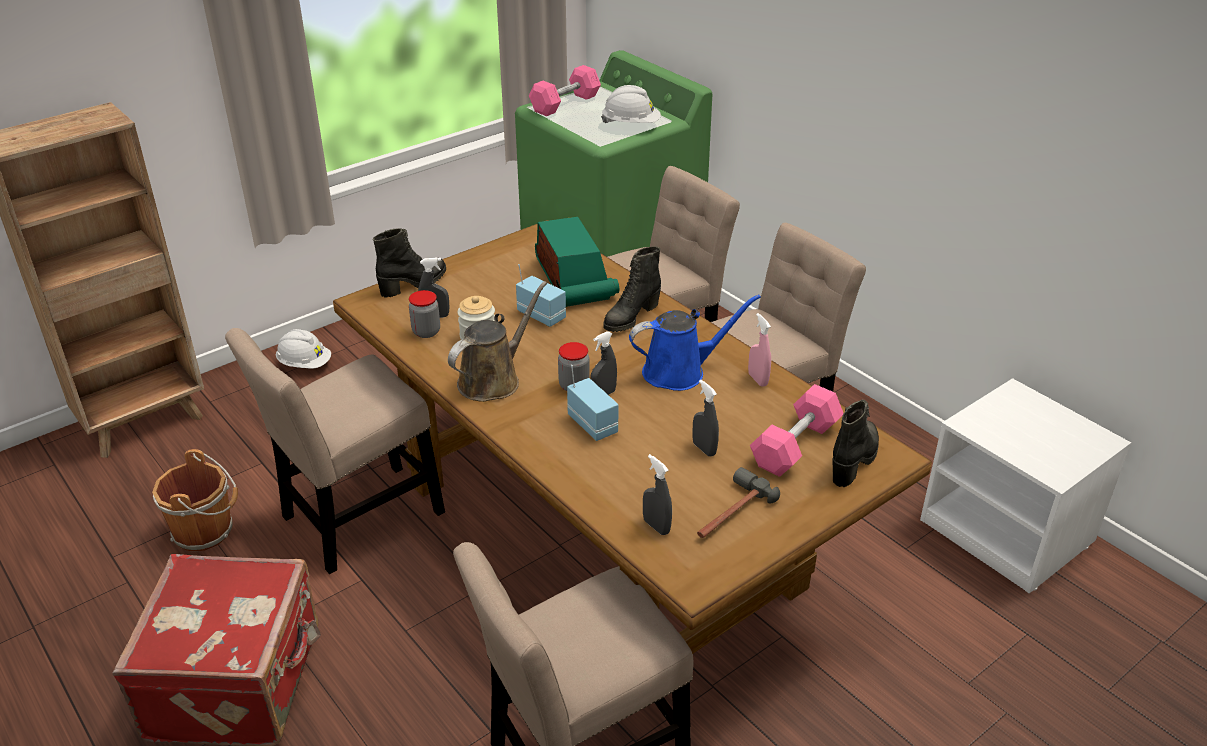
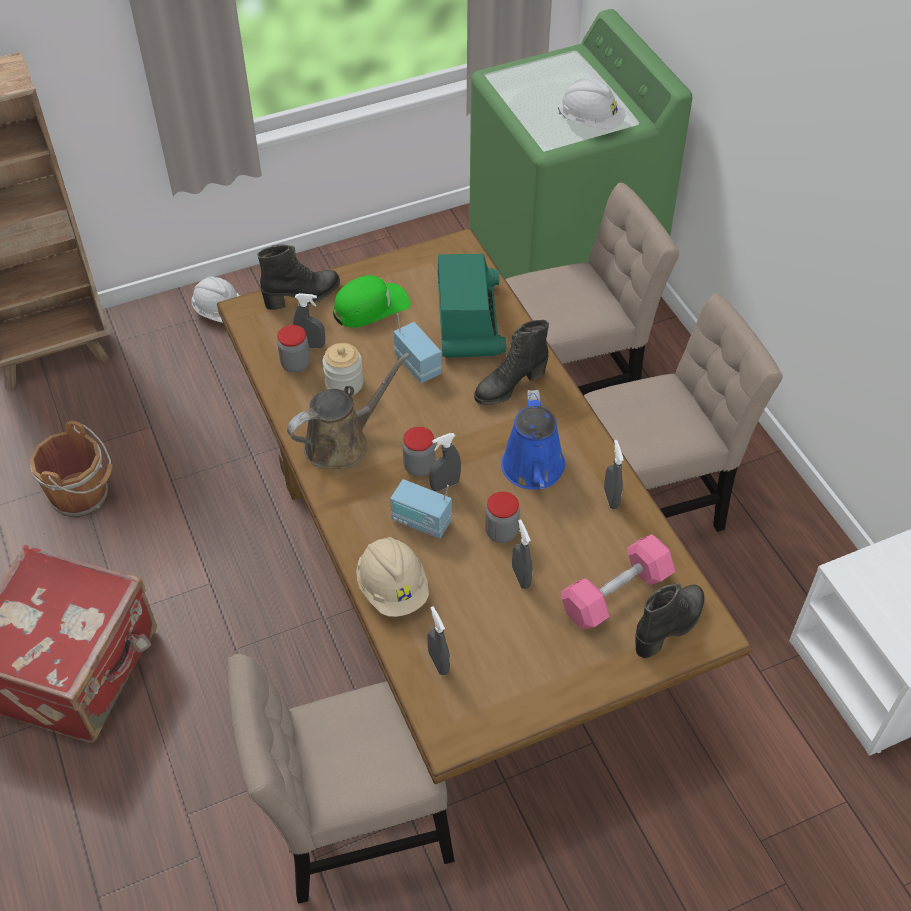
camera: 15 degrees right, 15 degrees up
(356, 520) = (222, 513): beige chair -> none
(481, 282) = (371, 306): none -> green cap
(565, 103) = (529, 75): pink dumbbell -> none
(587, 478) = (393, 588): none -> beige hard hat
(593, 425) = (421, 522): radio -> radio turned 135 degrees clockwise
(671, 419) = (501, 532): none -> jar
(679, 371) = (533, 470): blue watering can -> blue watering can turned 90 degrees clockwise
(730, 513) = (517, 663): hammer -> none
(757, 379) = (611, 498): pink spray bottle -> grey spray bottle

